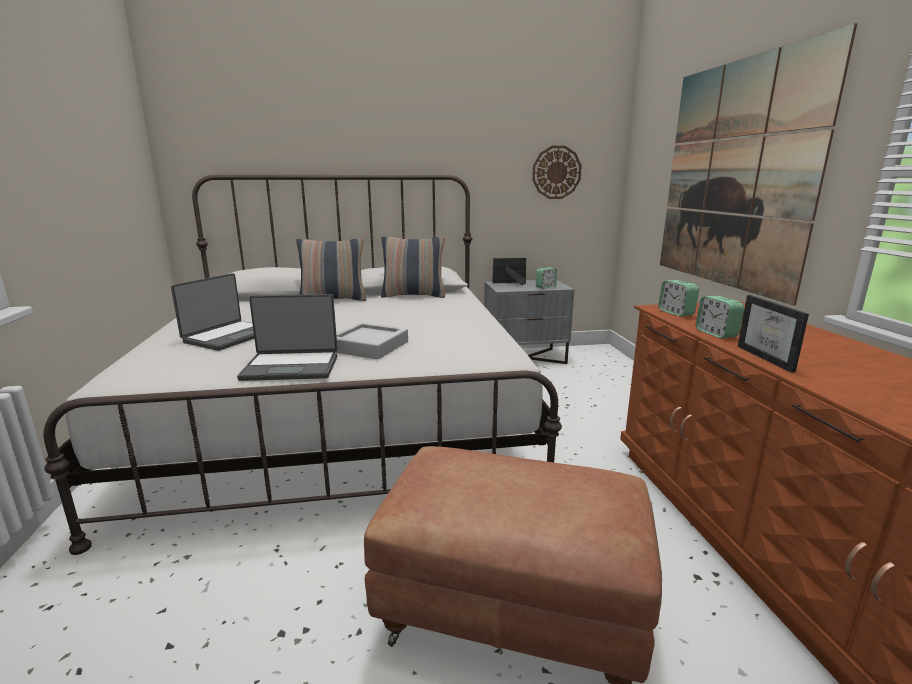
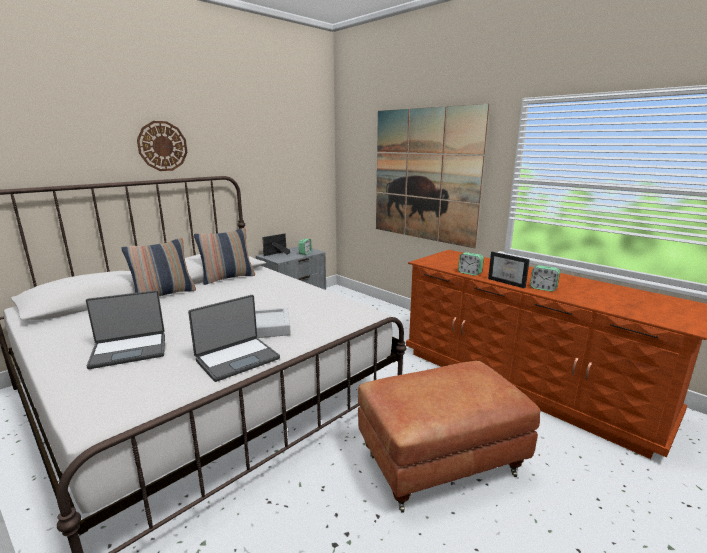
camera: 35 degrees left, 0 degrees up
(229, 336) = (129, 350): laptop -> laptop turned 75 degrees clockwise
(556, 172) = (294, 169): wall clock -> wall clock (162, 146)
(676, 313) = (435, 263): alarm clock -> alarm clock (543, 288)

